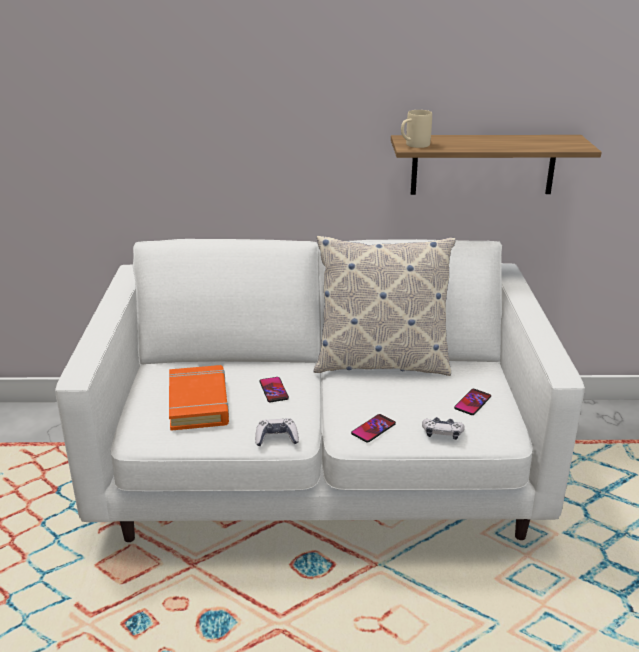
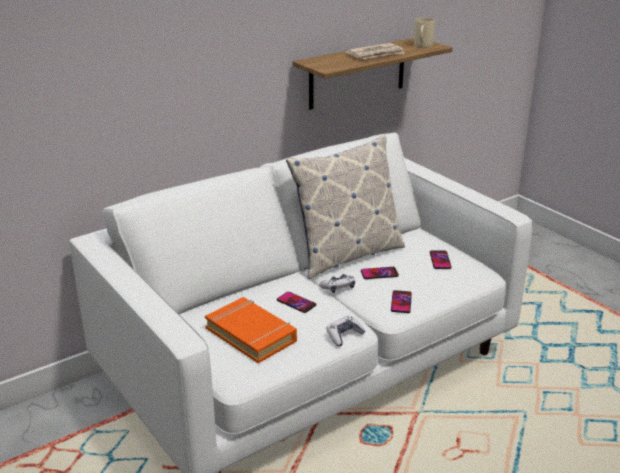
camera: 35 degrees left, 0 degrees up
(389, 392) = (379, 273): none -> phone
(413, 145) = (327, 66): beige mug -> beige mug (422, 46)
(442, 433) = (447, 288): game controller -> game controller (338, 288)
(491, 143) = (376, 54): none -> newspaper

